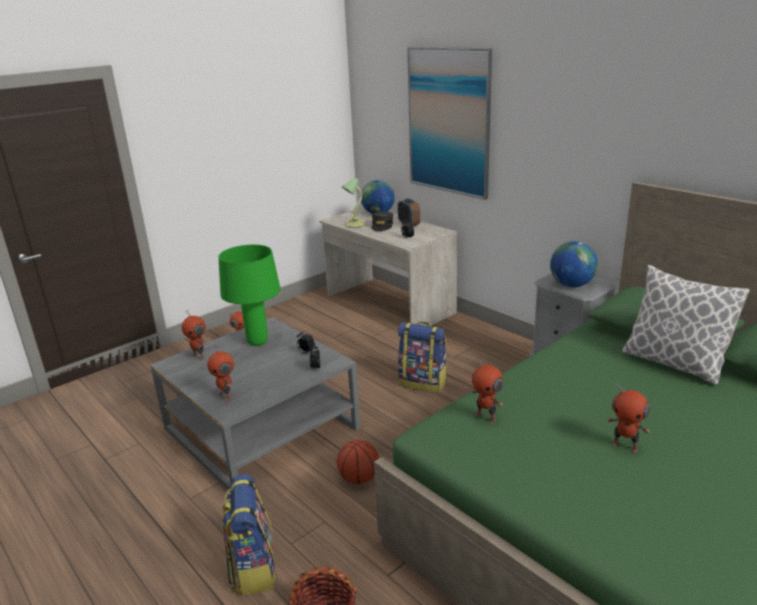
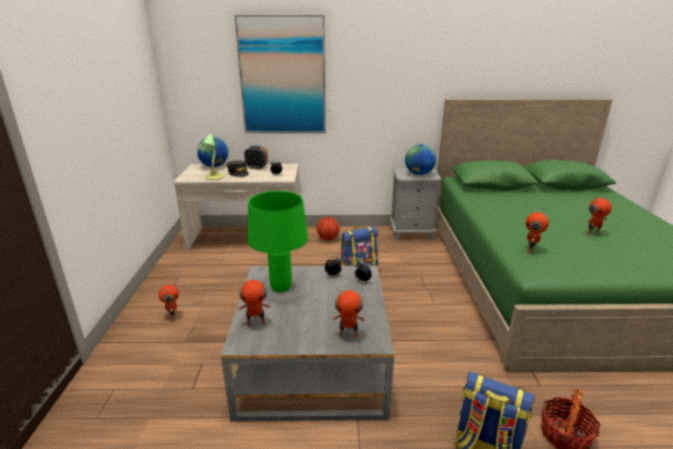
camera: 50 degrees left, 0 degrees up
(359, 479) = (431, 348): basketball -> basketball (328, 238)
(486, 417) = (531, 250): toy robot -> toy robot turned 120 degrees clockwise
(673, 363) = (524, 194): pillow -> none

